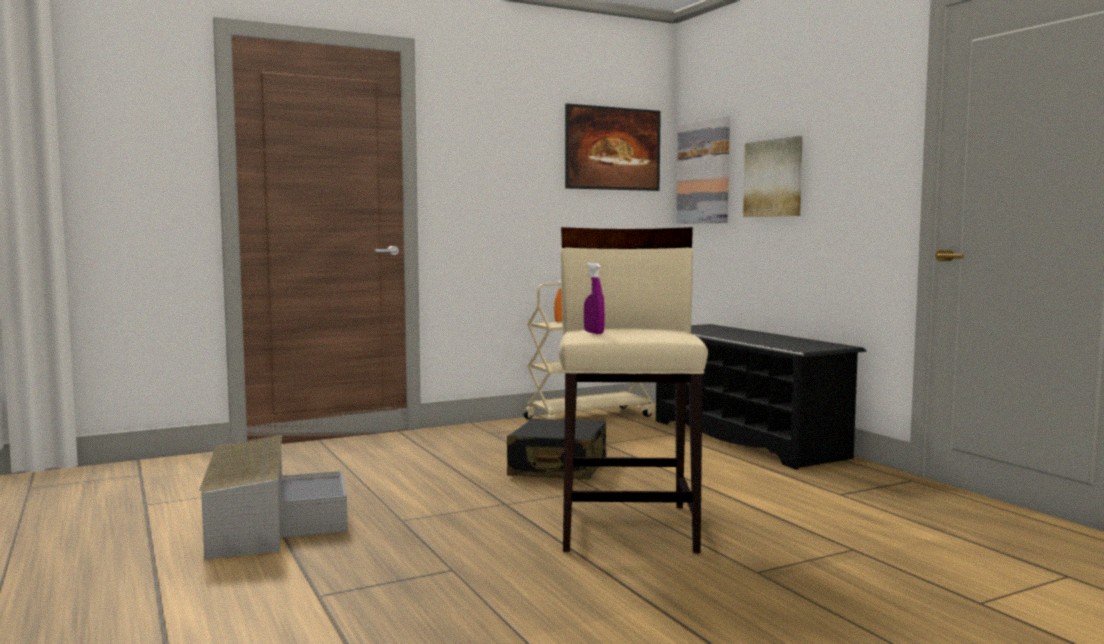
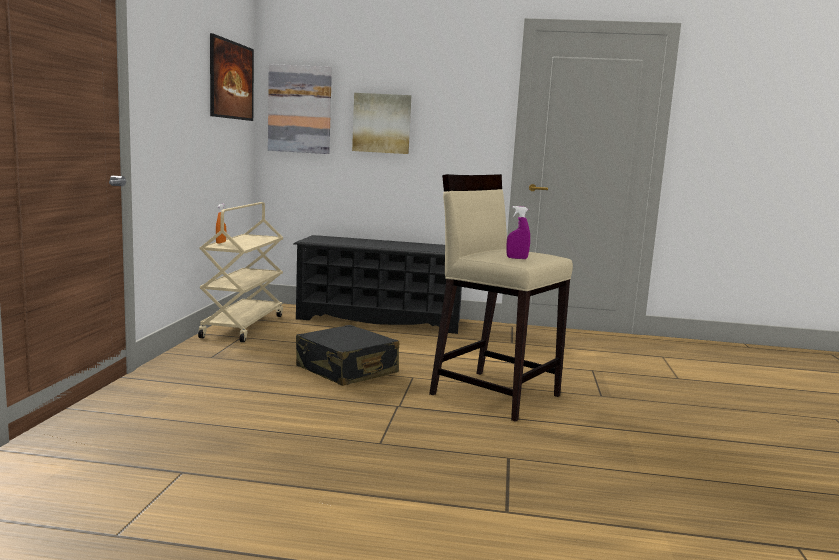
camera: 55 degrees left, 5 degrees up
(268, 523) = (300, 490): grey storage box -> none

